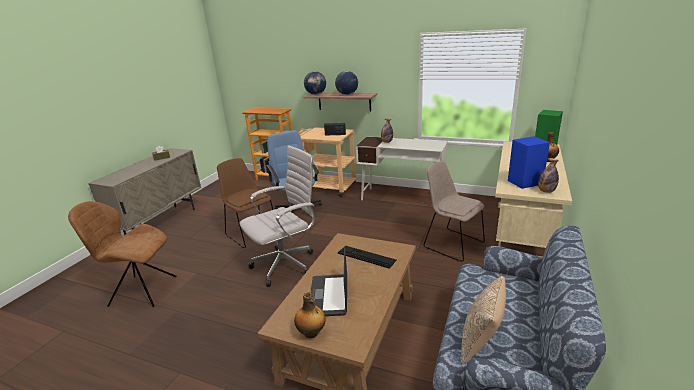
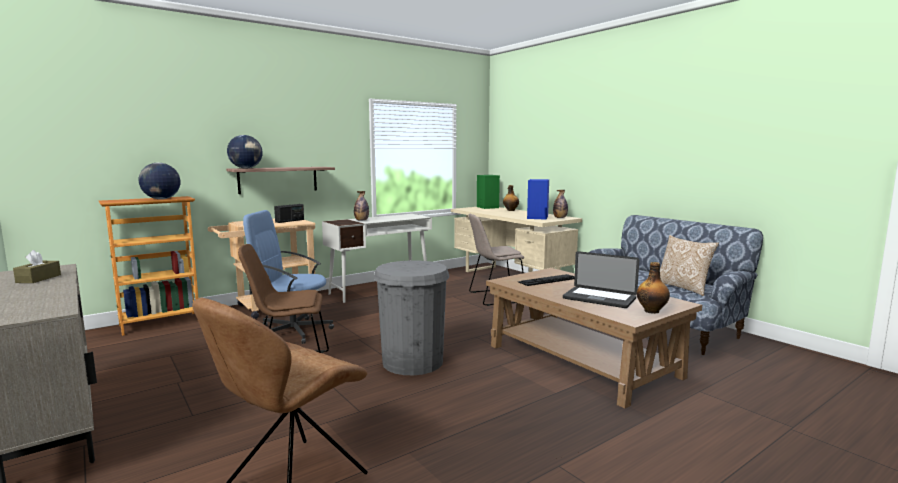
camera: 60 degrees left, 15 degrees down
(287, 264) = (412, 362): white office chair -> grey trash can
(347, 94) = (293, 167): globe -> globe (161, 199)

